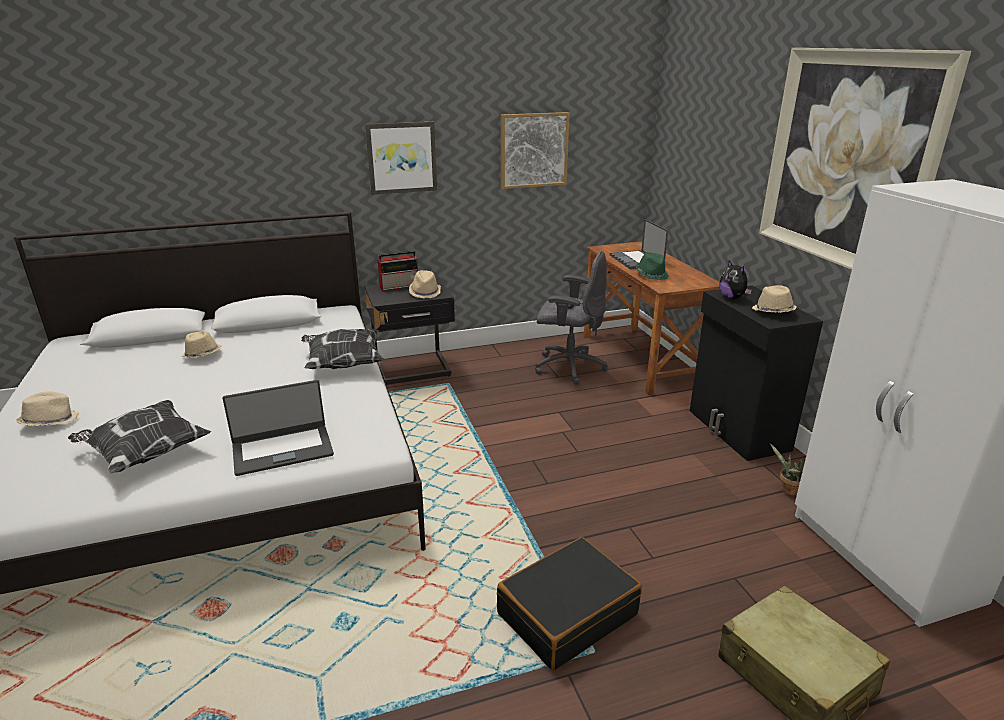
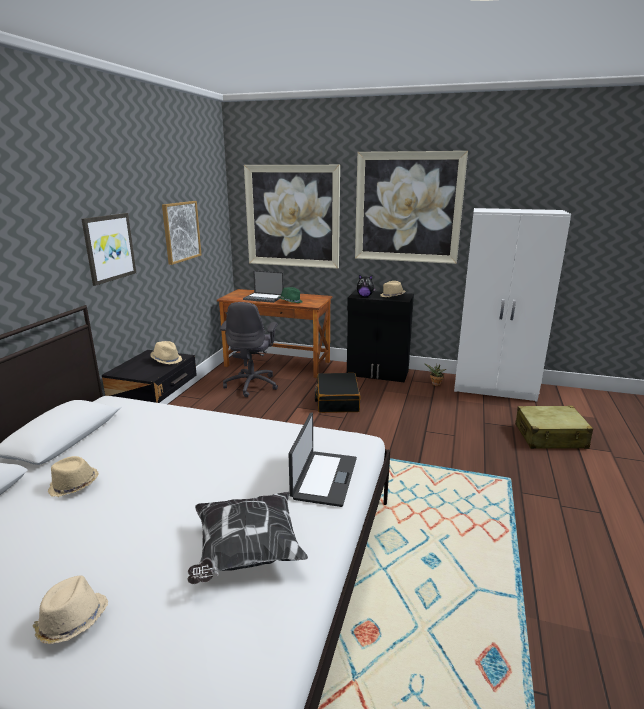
camera: 55 degrees left, 5 degrees down
(343, 364) = (215, 424): pillow -> none
(400, 286) = (134, 364): radio -> none
(567, 613) = (478, 475): black suitcase -> black suitcase (337, 400)
(568, 367) = (252, 385): grey office chair -> grey office chair turned 135 degrees clockwise
(708, 149) = (292, 216): none -> picture

